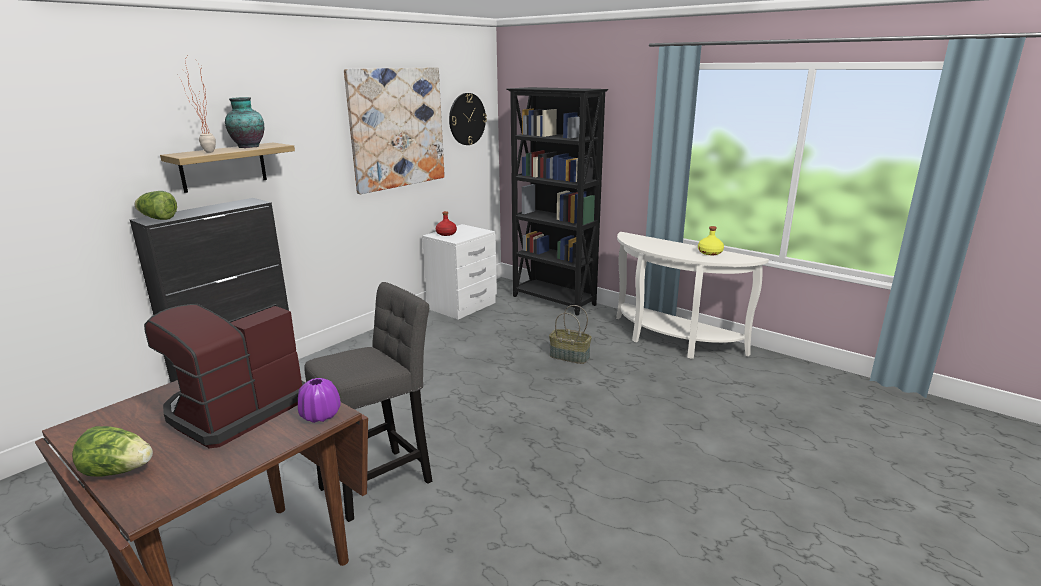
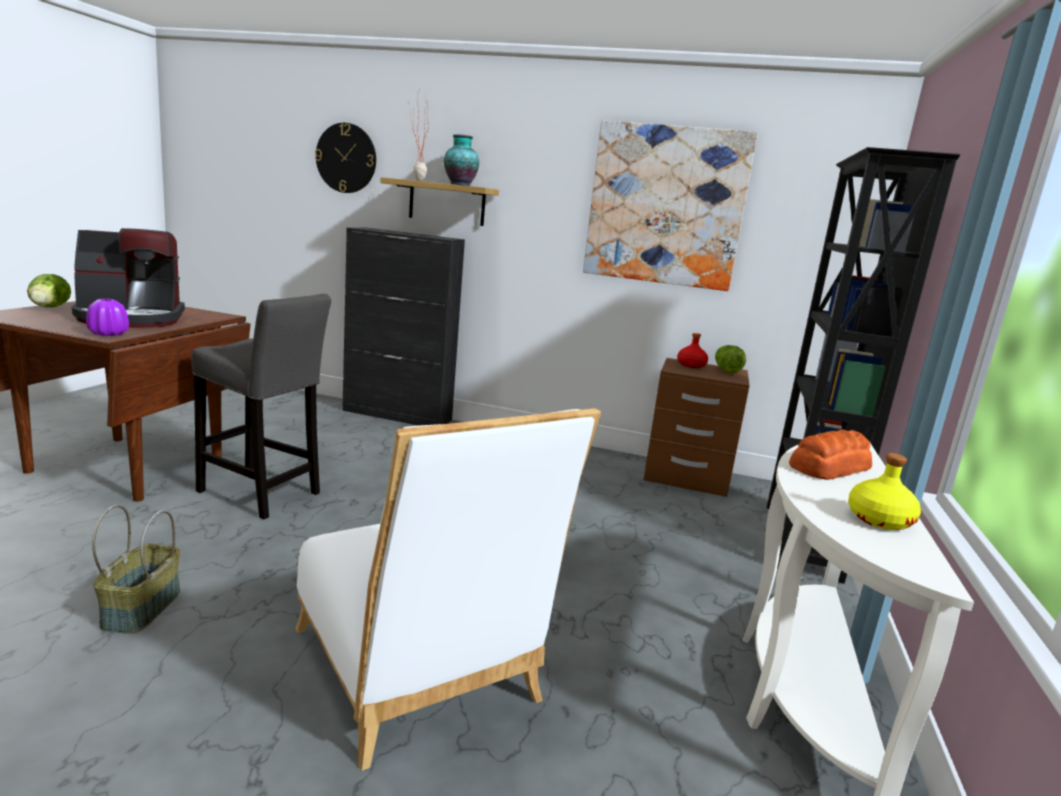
camera: 65 degrees right, 5 degrees down
(158, 218) = (369, 228): lettuce -> lettuce (725, 370)
(235, 410) = (131, 319): coffee machine -> coffee machine turned 150 degrees clockwise
(462, 306) = (686, 478): white nightstand -> brown nightstand
(467, 119) = (805, 218): wall clock -> wall clock (346, 158)
(569, 357) = (618, 575): basket -> basket (141, 608)
(645, 433) = (419, 674): none -> white chair
(656, 246) = (828, 467): none -> bread

